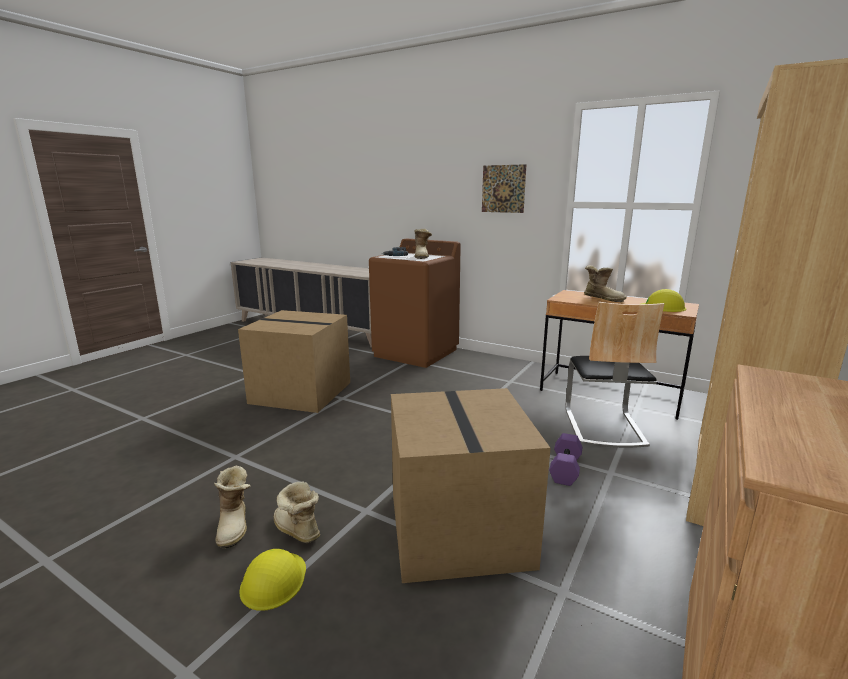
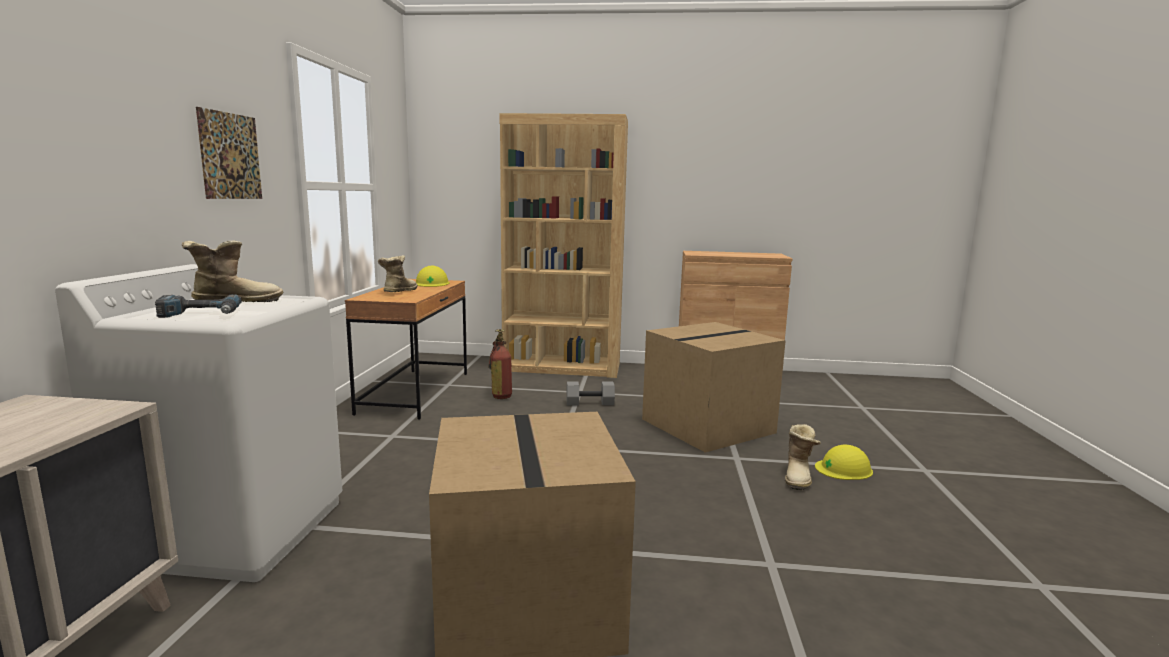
camera: 115 degrees left, 5 degrees down
(235, 525) = (840, 506): boot -> none
(416, 353) = (235, 531): brown washing machine -> white washing machine
(566, 469) = (590, 403): purple dumbbell -> grey dumbbell
(603, 426) = (499, 394): chair -> fire extinguisher

